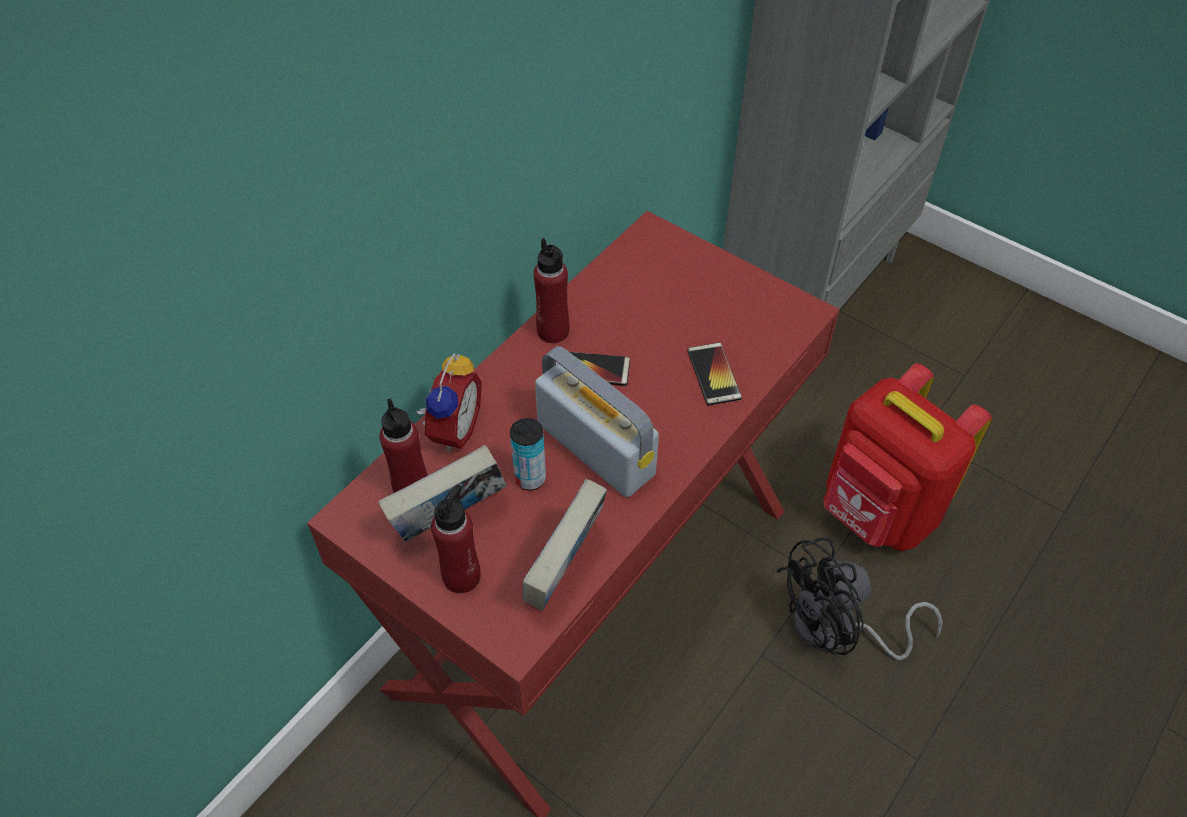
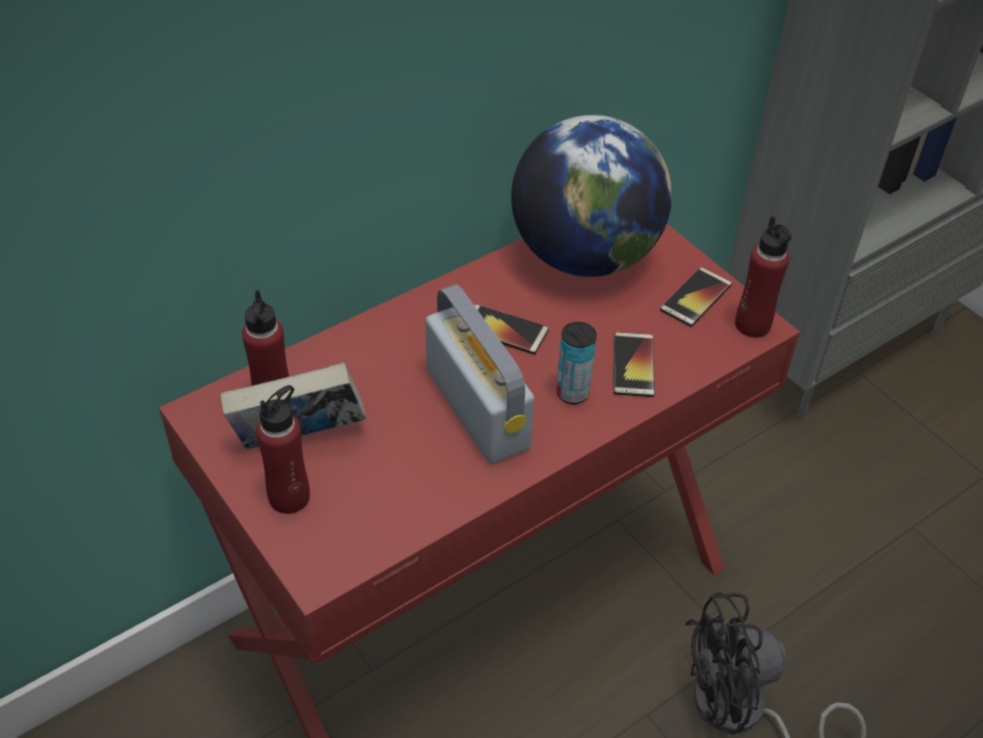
camera: 15 degrees right, 5 degrees down
(452, 429) = (337, 354): alarm clock -> none
(530, 478) = (397, 421): can -> can (572, 393)
(553, 331) = (479, 284): red bottle -> red bottle (752, 325)
(565, 570) = (397, 519): book -> none
(635, 282) = (584, 256): none -> globe
(743, 298) = (695, 297): none -> phone
(878, 513) = (833, 598): red backpack -> none

